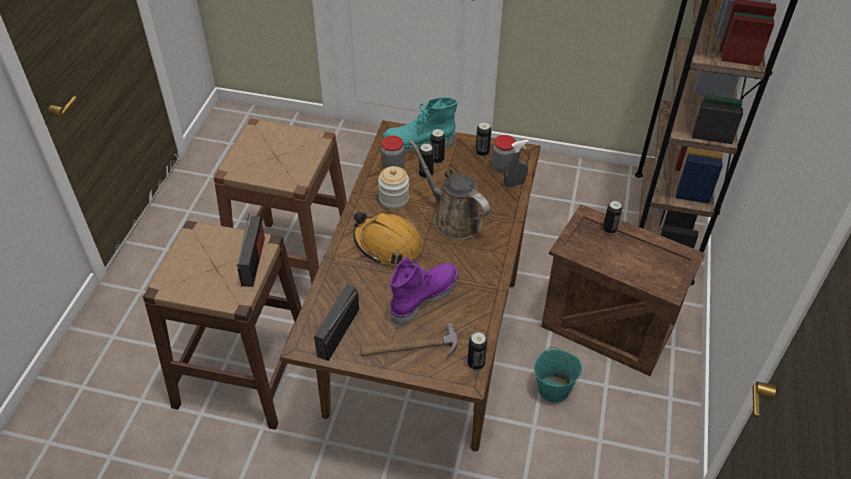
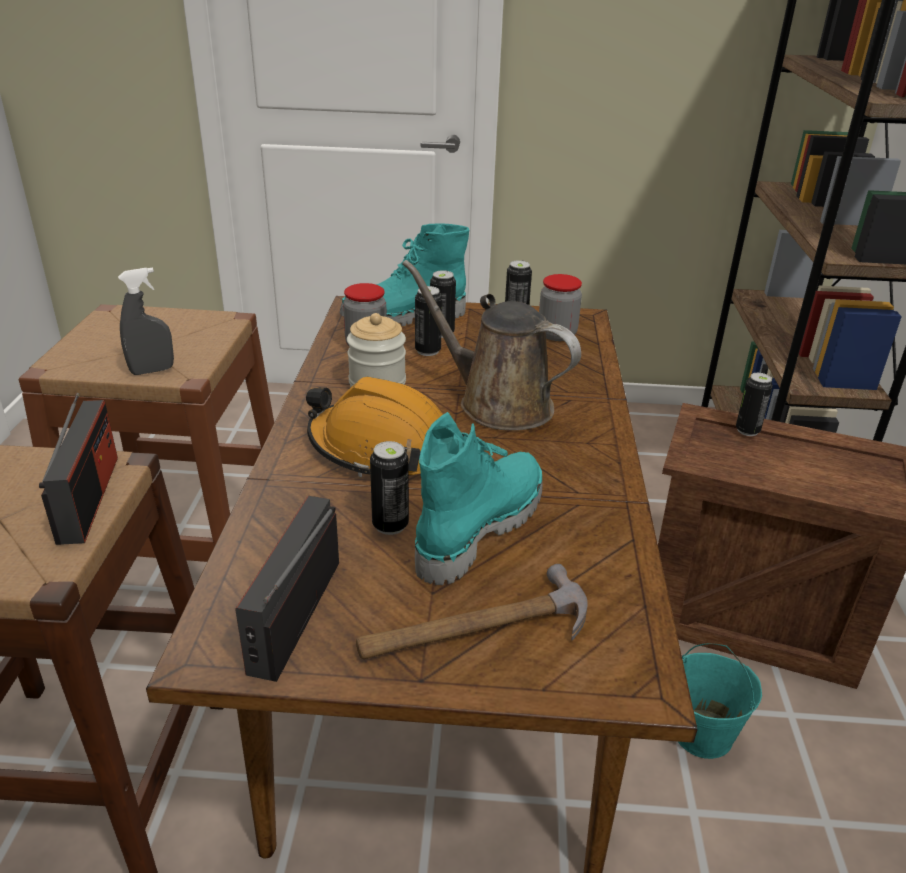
camera: 10 degrees left, 15 degrees down
(423, 297) = (478, 528): purple boot -> turquoise boot
(476, 364) = (644, 646): can -> can (390, 525)
(514, 184) = (587, 353): grey spray bottle -> grey spray bottle (152, 370)

